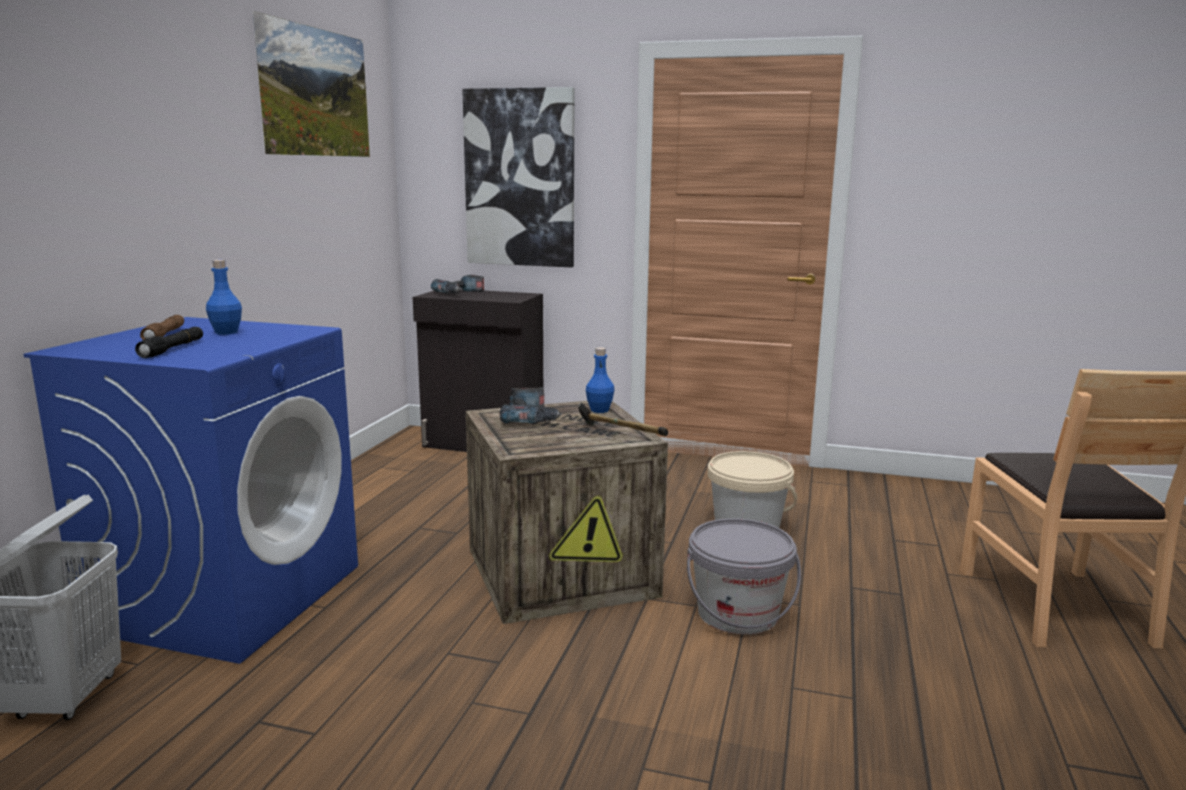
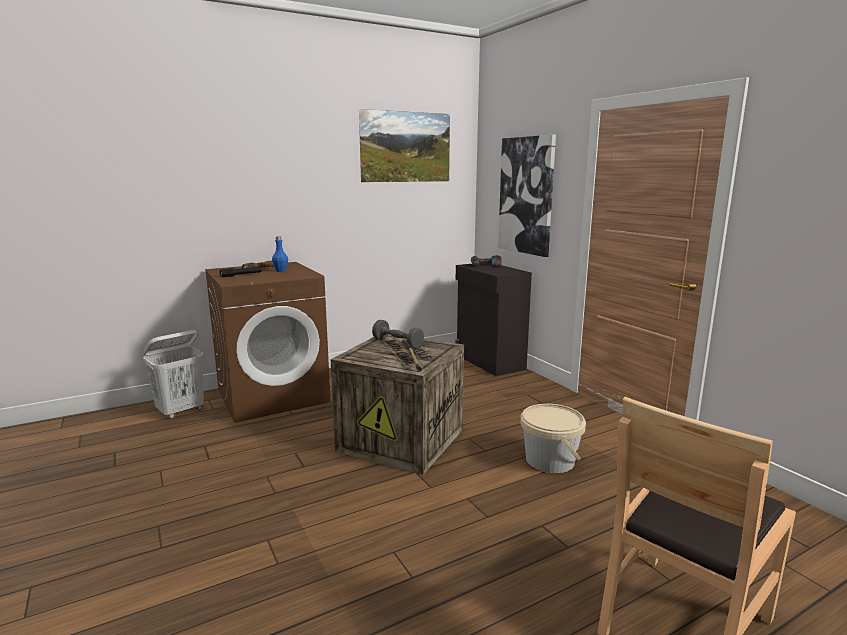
camera: 45 degrees right, 0 degrees up
(228, 596) = (273, 395): blue washing machine -> brown washing machine
(530, 418) = (397, 343): power drill -> grey dumbbell
(599, 410) = (440, 349): blue bottle -> none
(738, 613) = (443, 502): grey bucket -> none

